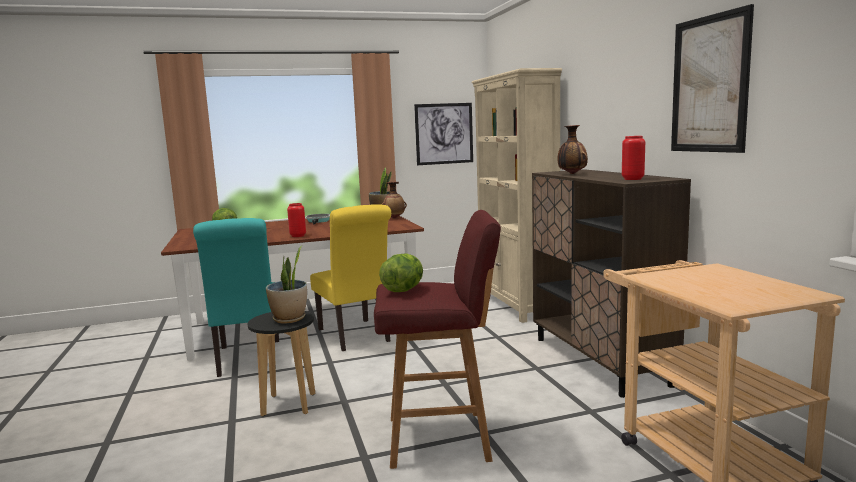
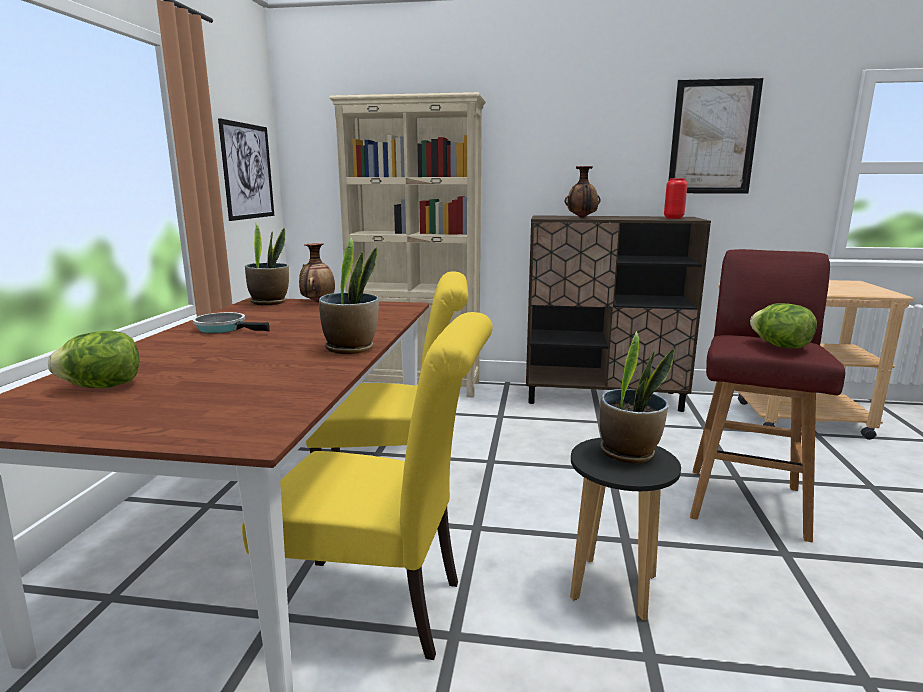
camera: 65 degrees left, 5 degrees up
(248, 360) = (381, 608): turquoise chair -> yellow chair
(298, 236) = (351, 348): red vase -> potted plant

